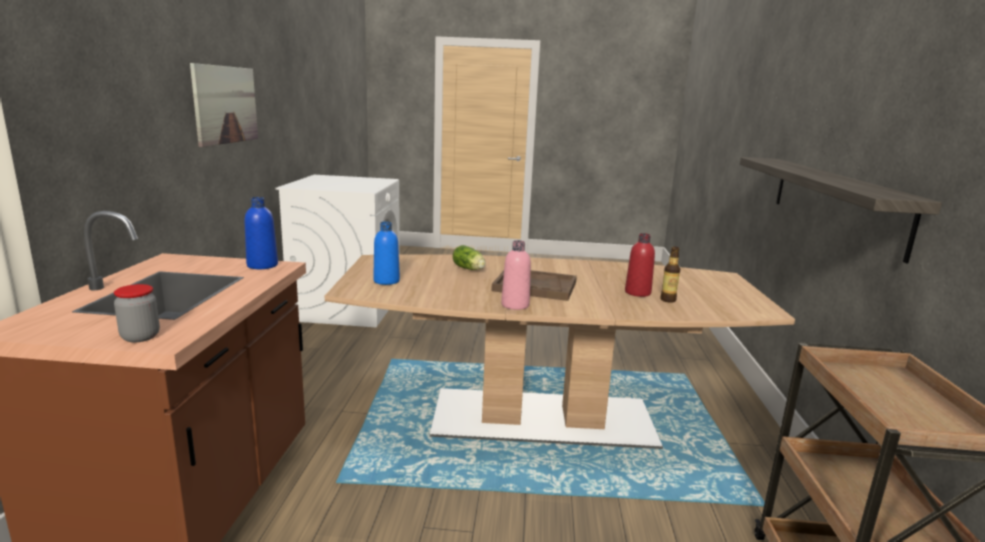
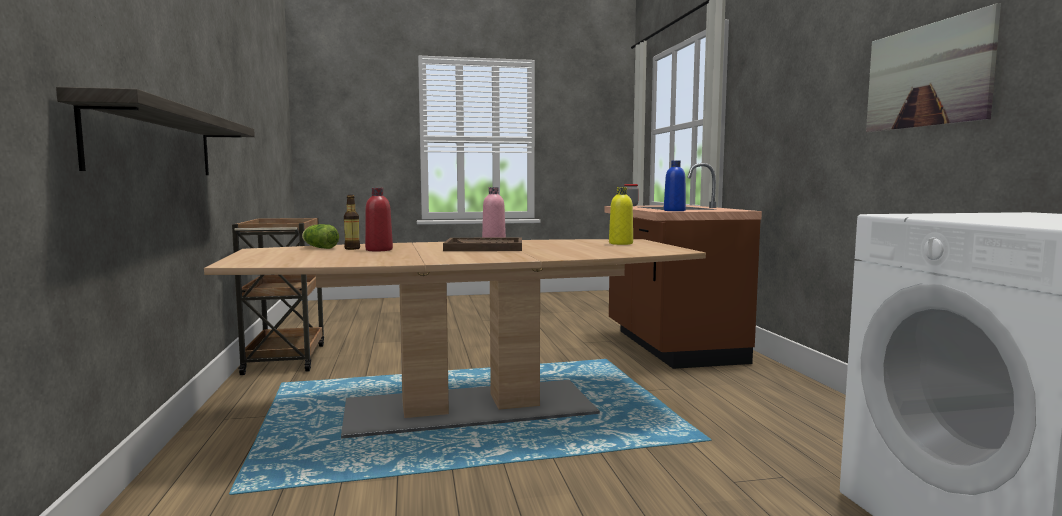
camera: 165 degrees right, 10 degrees down
(386, 281) = (620, 243): blue bottle -> yellow bottle
(469, 269) = (564, 251): lettuce -> lettuce (319, 247)

